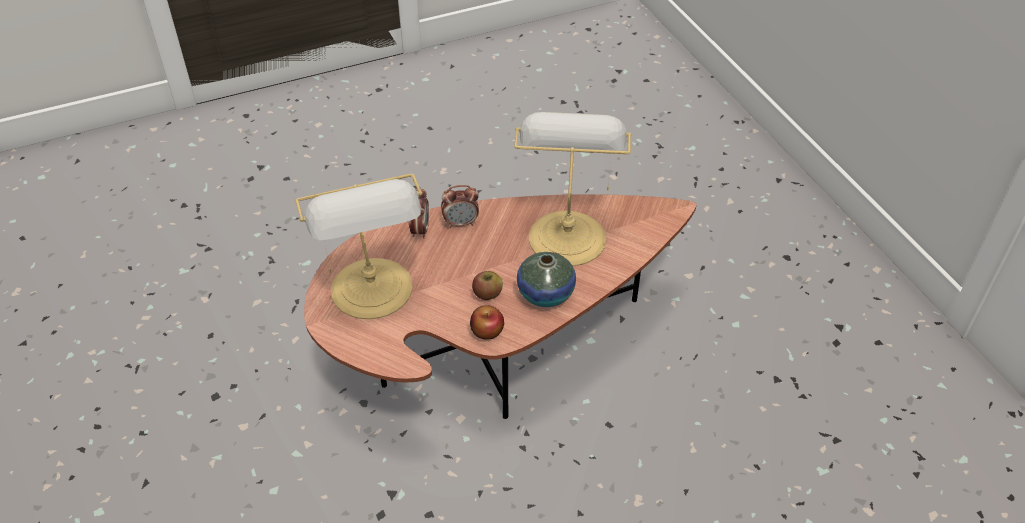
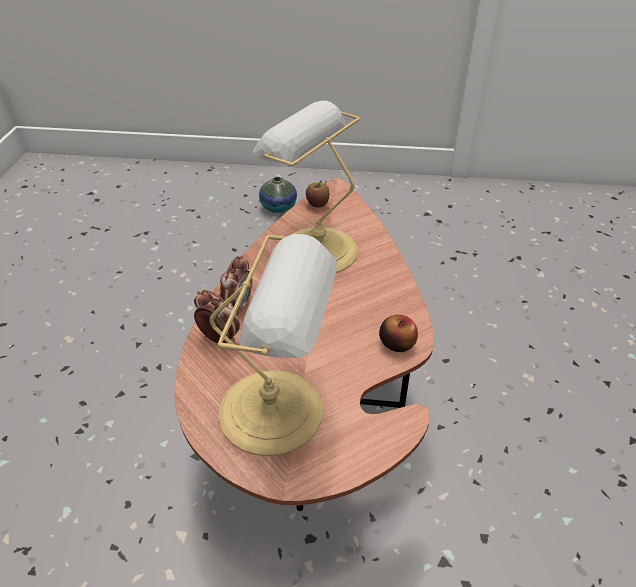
camera: 60 degrees left, 5 degrees down
(487, 294) = (348, 324): apple -> apple (317, 204)
(545, 294) = (376, 288): vase -> vase (278, 207)

